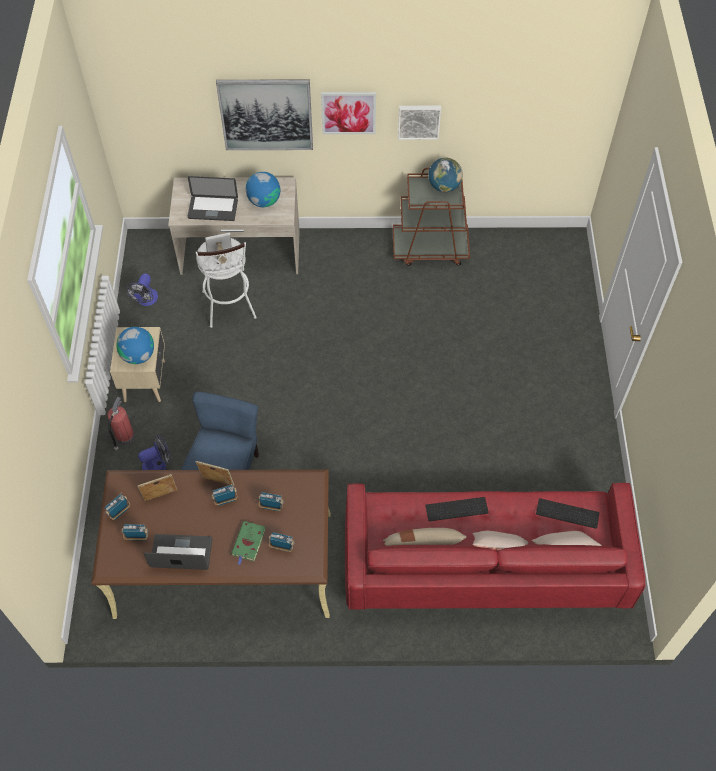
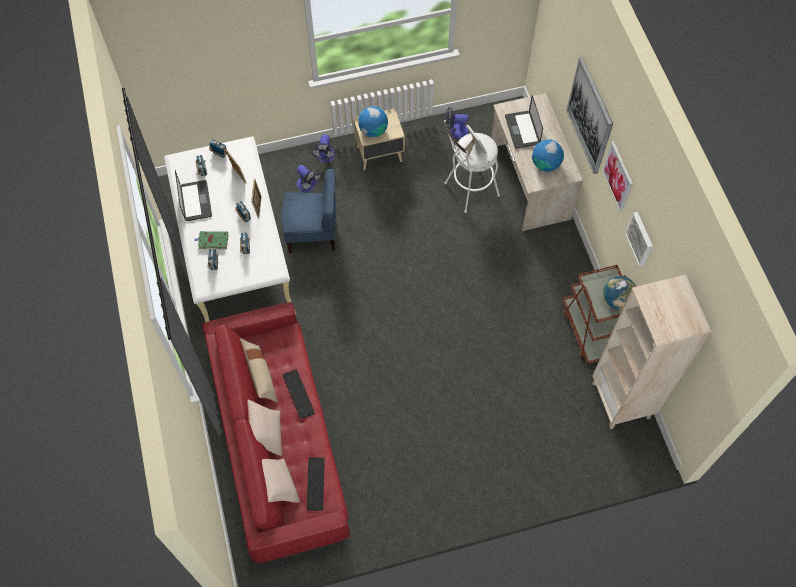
camera: 75 degrees right, 5 degrees up
(124, 437) = (325, 157): fire extinguisher -> fan
(223, 564) = (236, 253): brown desk -> white desk
(510, 247) = (621, 400): none -> beige bookcase

